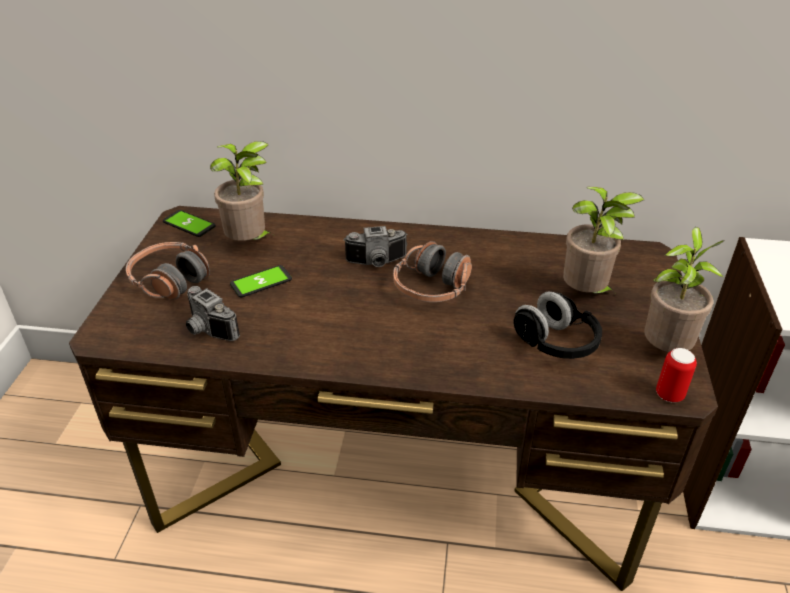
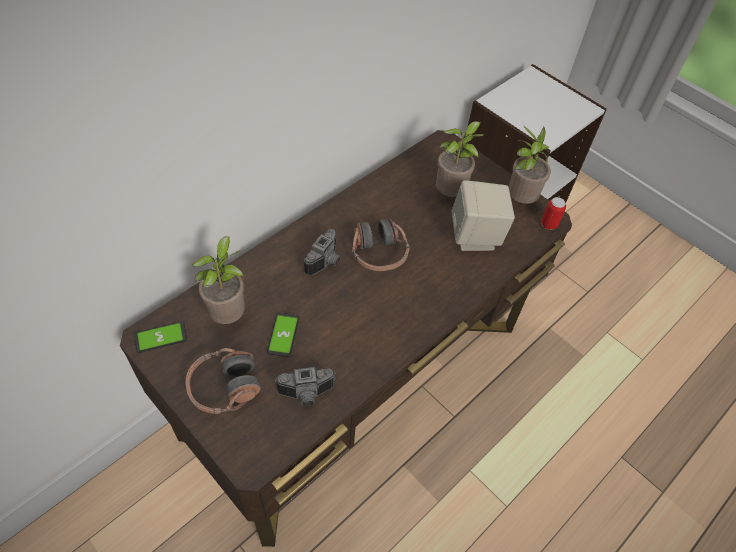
camera: 55 degrees left, 15 degrees up
(555, 343) = (476, 236): black headphones -> beige speaker

